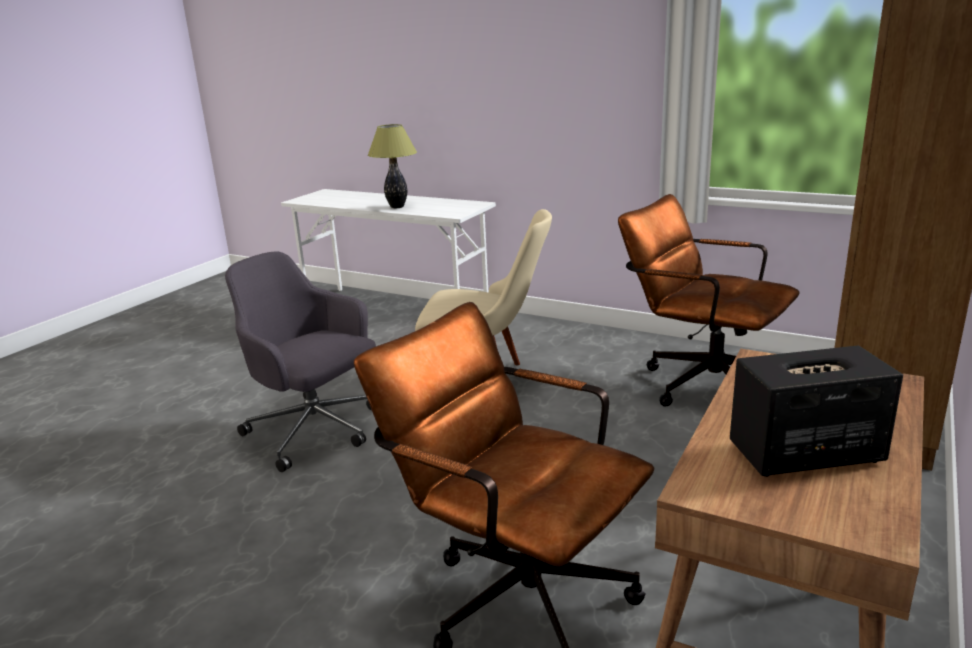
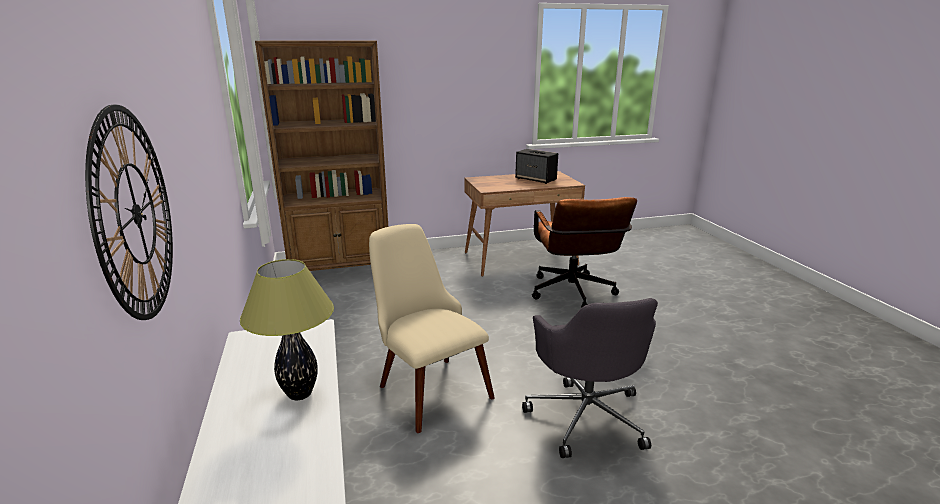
camera: 135 degrees left, 0 degrees up
(411, 80) = (135, 214): none -> wall clock
(700, 382) = (344, 313): brown office chair -> none

